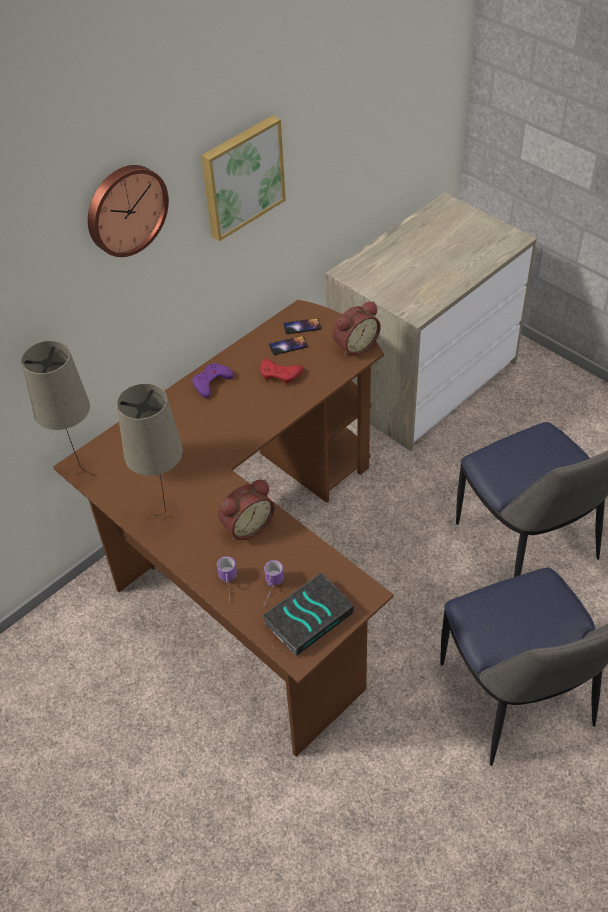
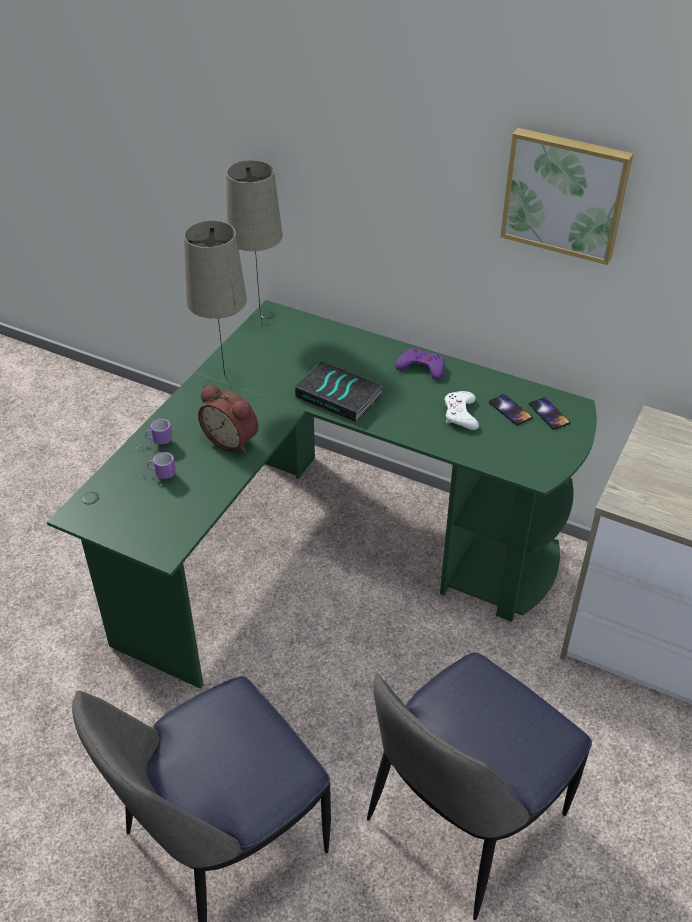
camera: 70 degrees right, 5 degrees down
(125, 209) = (410, 117): wall clock -> none
(253, 564) = (330, 552): brown desk -> green desk
(280, 374) = (460, 414): red game controller -> white game controller
(308, 616) = (125, 511): book -> book (340, 396)
(354, 345) = (542, 464): alarm clock -> none

